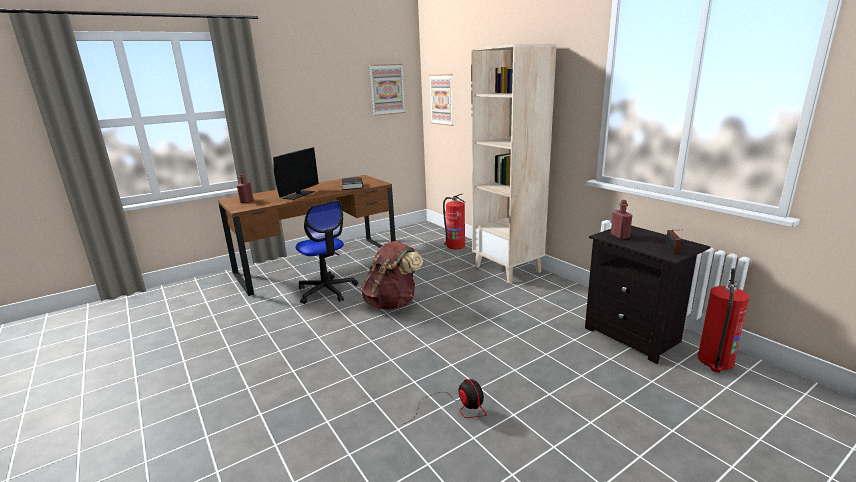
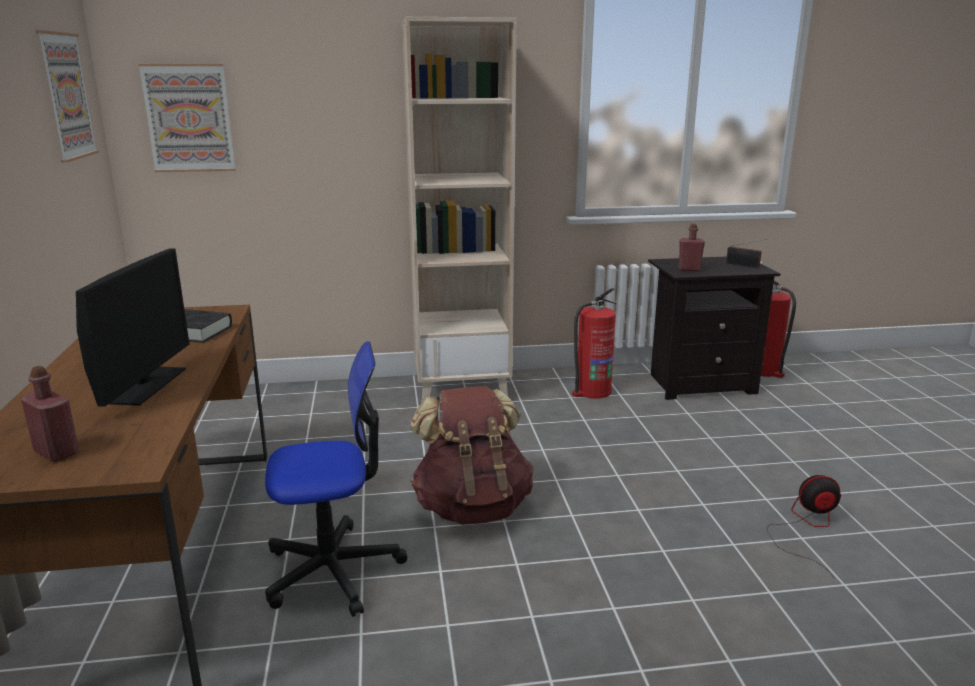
camera: 65 degrees left, 0 degrees up
(298, 195) = (144, 385): monitor -> monitor turned 45 degrees clockwise
(455, 245) = (317, 399): fire extinguisher -> fire extinguisher (592, 391)

